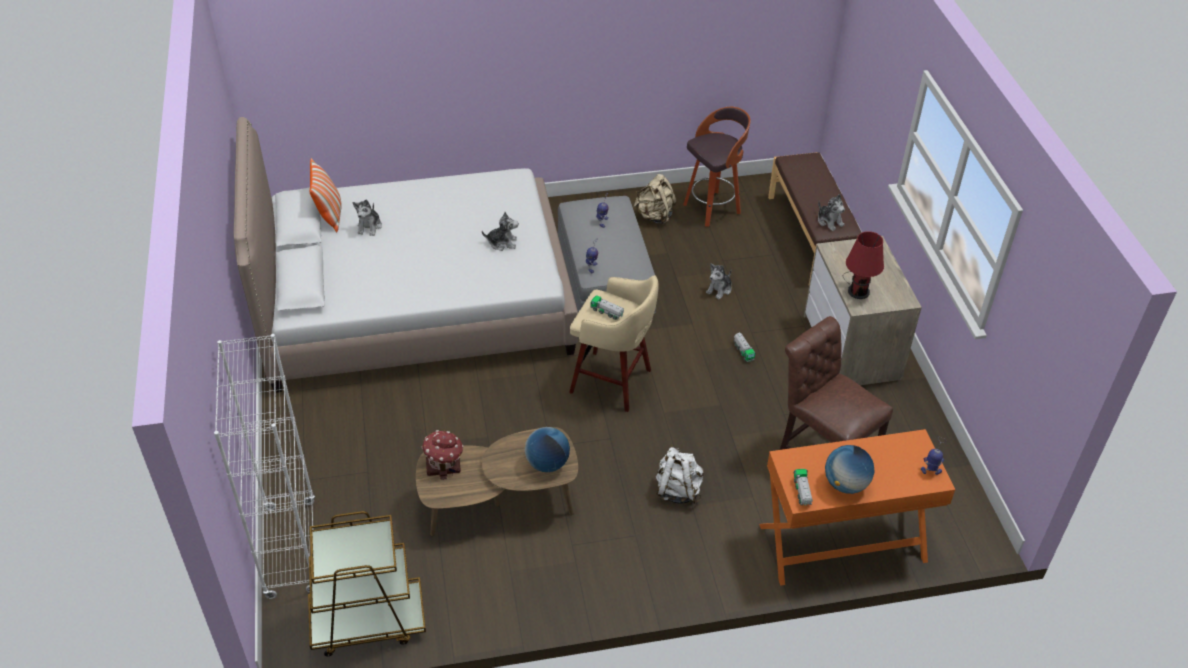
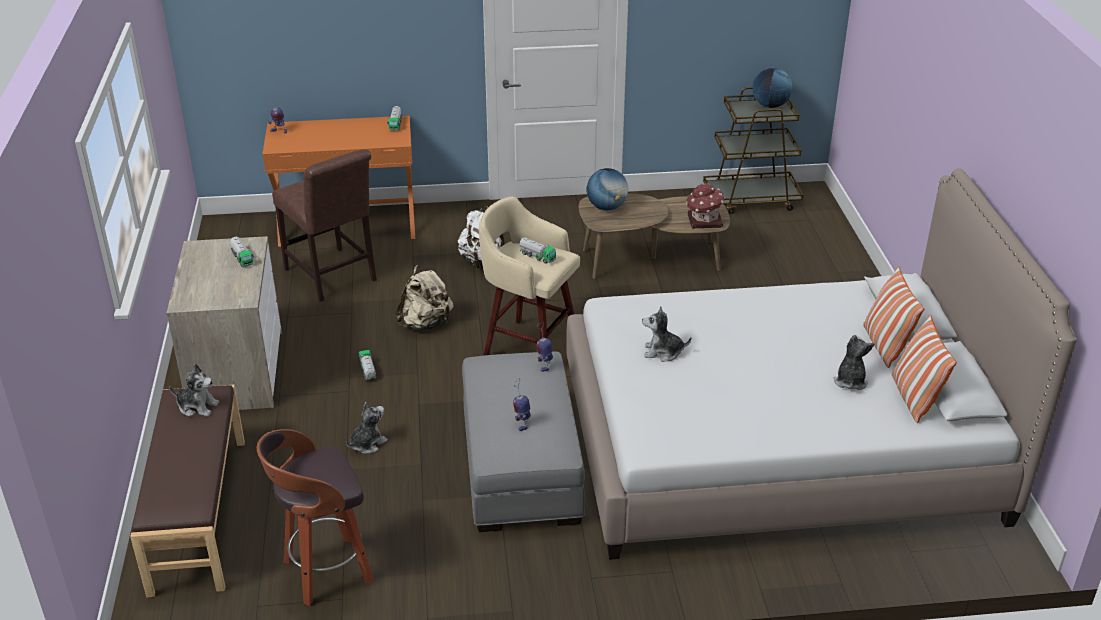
camera: 175 degrees left, 10 degrees down
(291, 549) = (833, 239): white bookcase -> none
(332, 256) = (884, 346): none -> pillow
(654, 216) = (425, 562): beige backpack -> beige backpack (425, 324)
(829, 221) = (197, 406): plush toy -> plush toy turned 135 degrees clockwise
(845, 484) = (356, 127): globe -> globe (770, 105)
(858, 290) = (242, 258): red table lamp -> toy truck

